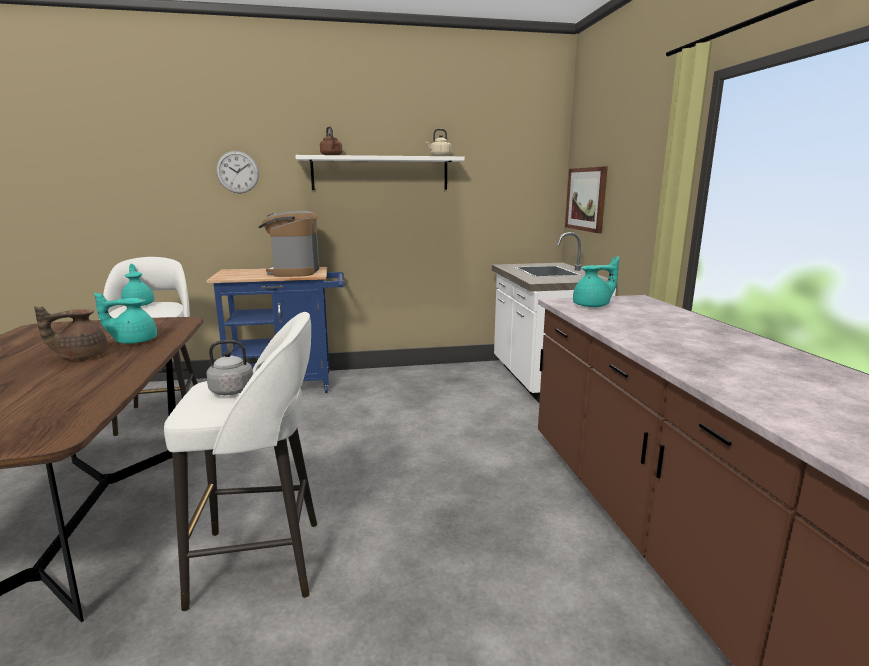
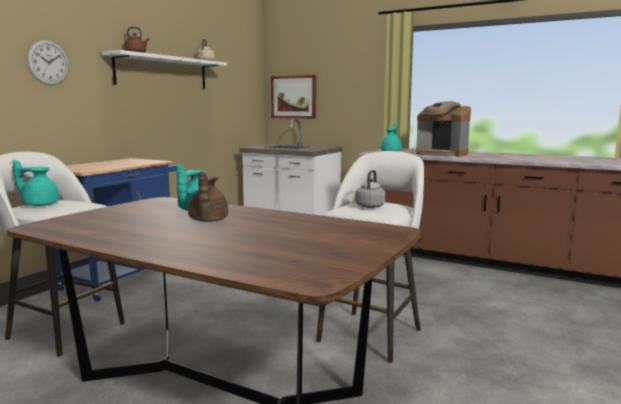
camera: 50 degrees left, 5 degrees down
(293, 272) = (128, 162): coffee machine -> coffee machine (441, 154)

